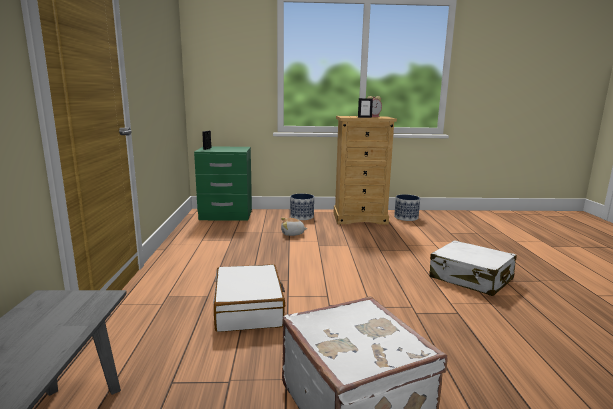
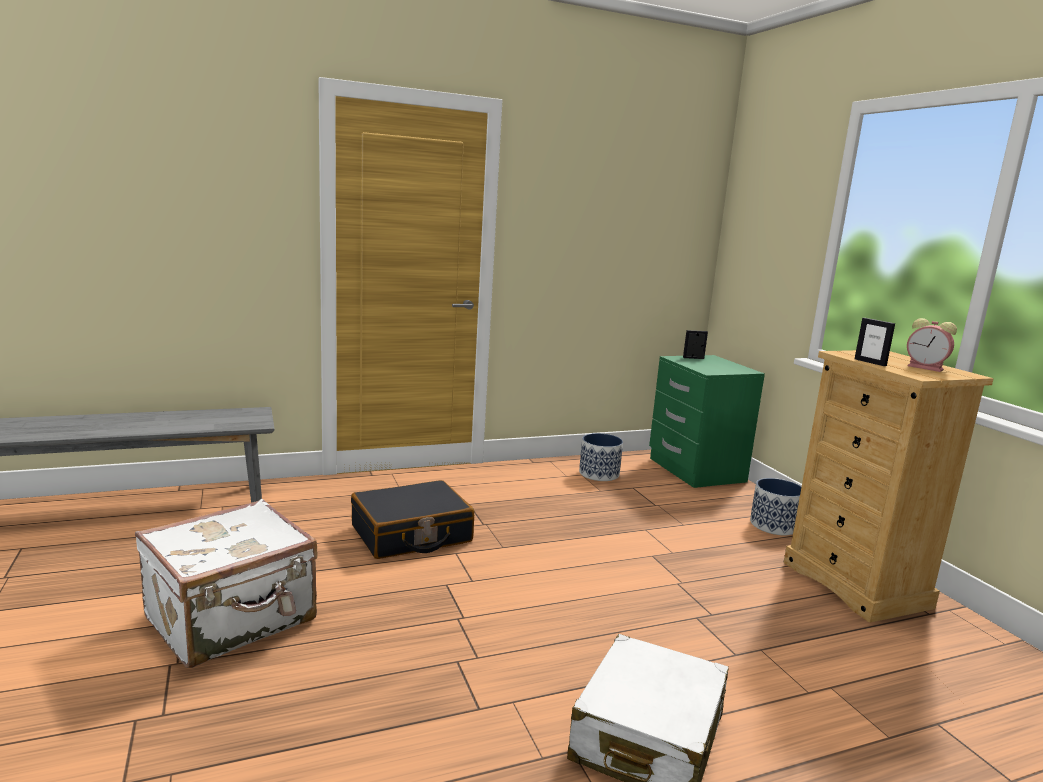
camera: 70 degrees right, 0 degrees up
(249, 308) = (411, 534): white suitcase -> black suitcase
(292, 234) = (678, 528): plush toy -> none
(406, 217) = (962, 647): planter -> planter (599, 474)

